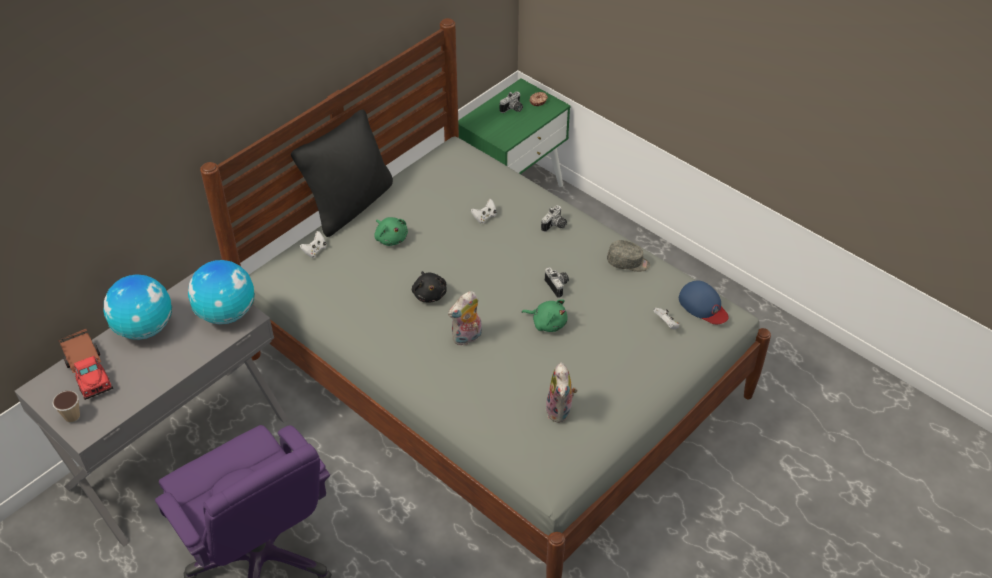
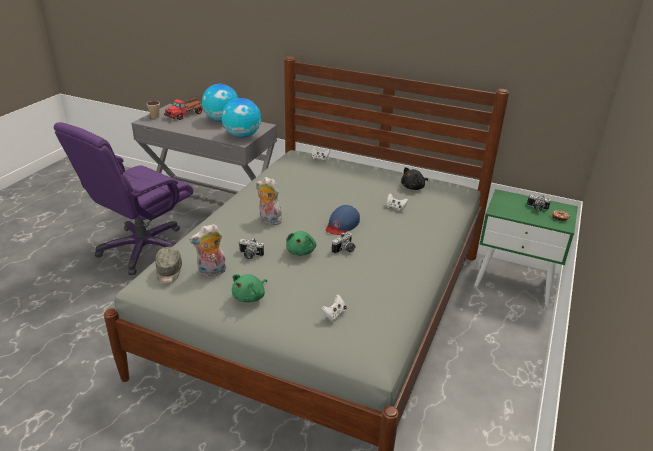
camera: 70 degrees right, 15 degrees down
(349, 204) = (370, 162): black pillow -> none
(391, 238) = (348, 178): green plush toy -> green plush toy (250, 297)
(429, 294) = (303, 200): black plush toy -> black plush toy (413, 187)
(555, 226) = (412, 239): camera -> camera (249, 255)
(628, 263) = (396, 282): grey cap -> grey cap (169, 272)
(703, 306) = (372, 335): blue cap -> blue cap (342, 224)

